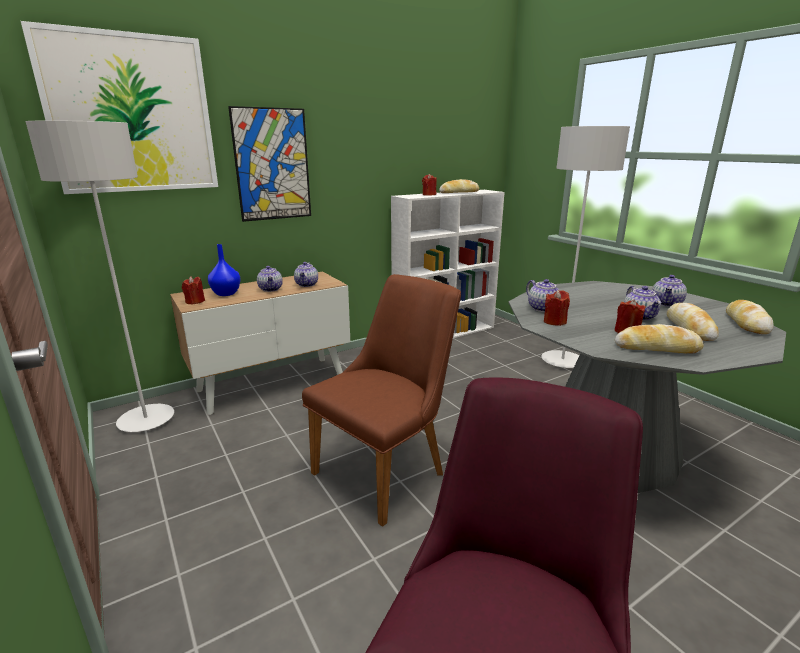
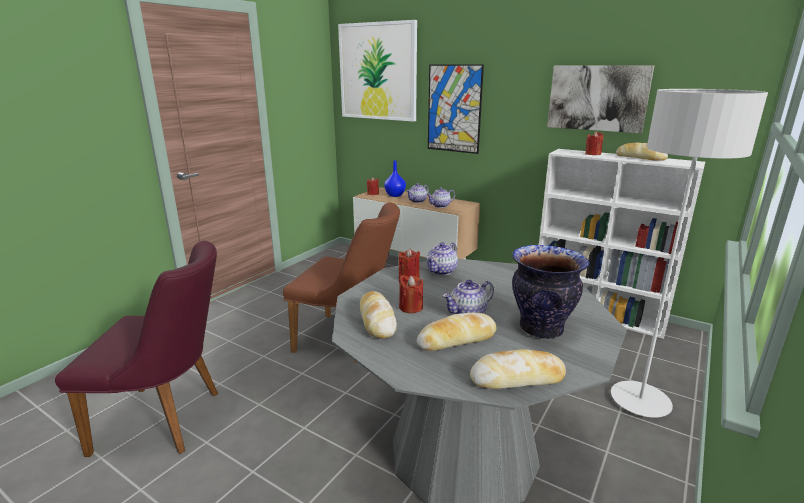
camera: 65 degrees right, 0 degrees up
(146, 420) = (343, 256): grey floor lamp -> none
(413, 144) = (597, 98): none -> picture
(667, 303) = (542, 329): teapot -> vase

